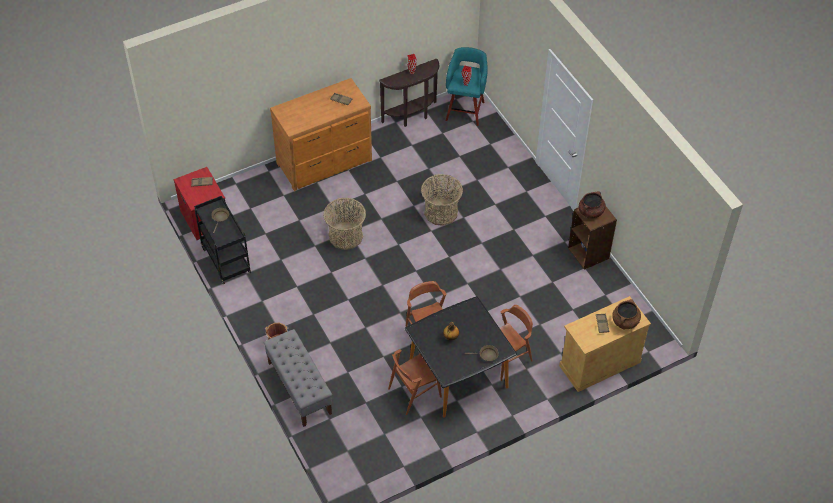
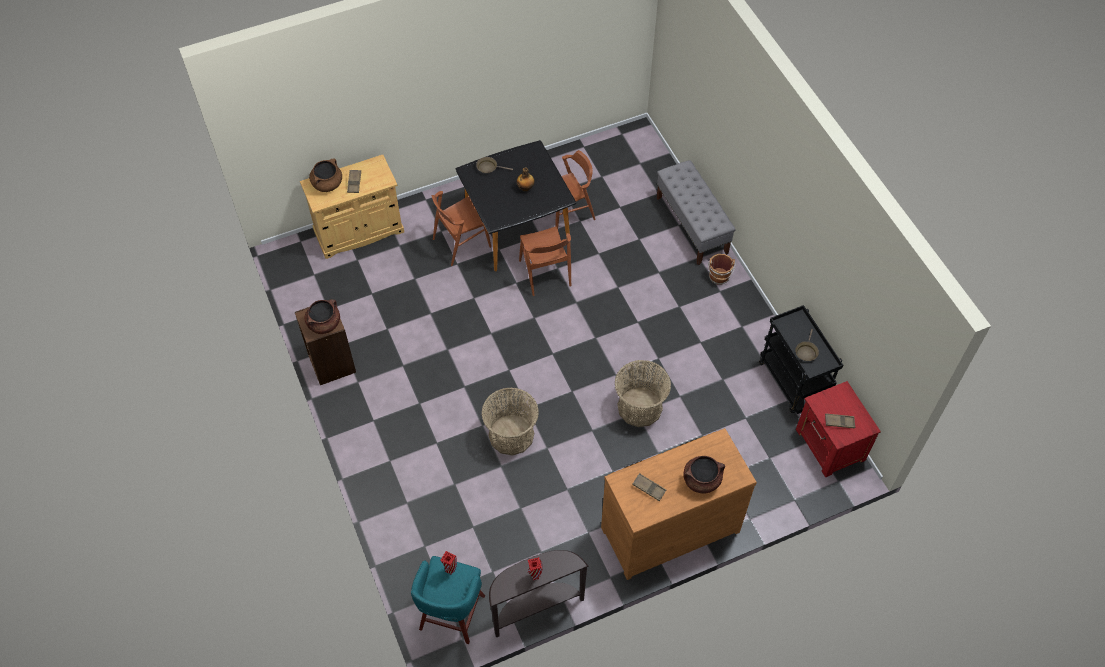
camera: 175 degrees left, 5 degrees up
(306, 106) = (701, 480): none -> brown cooking pot

